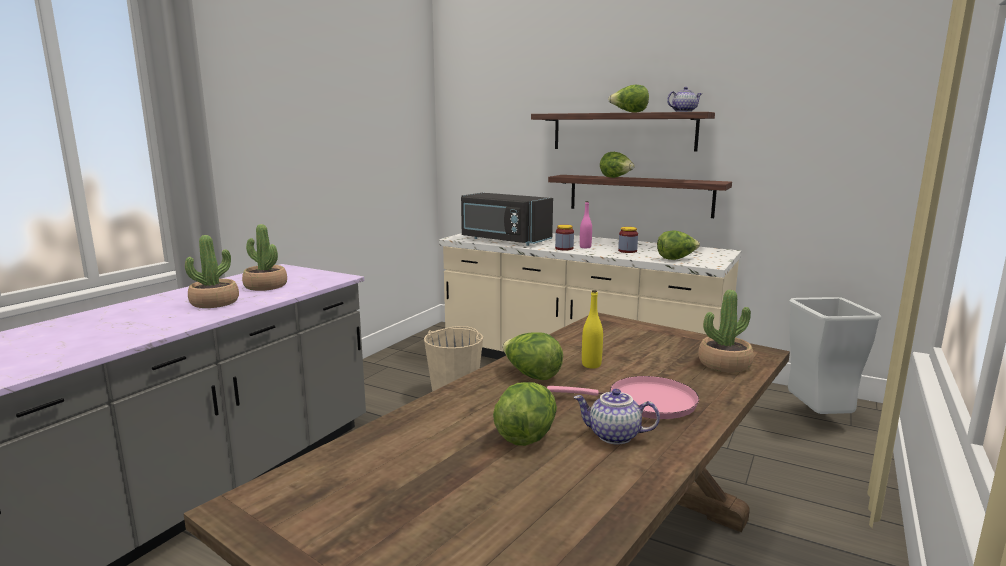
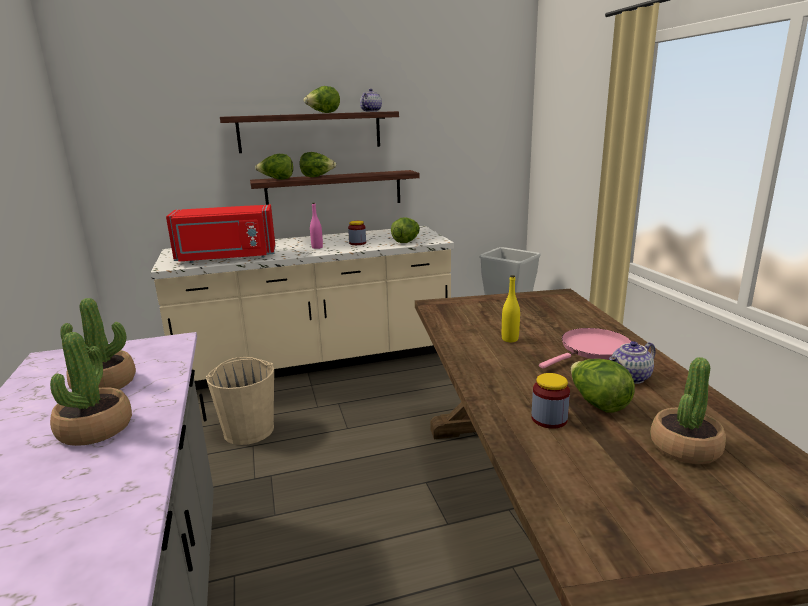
camera: 45 degrees left, 5 degrees up
(503, 240) = (226, 258): black microwave -> red microwave
(531, 375) = (497, 363): lettuce -> lettuce (277, 179)
(564, 248) = (303, 252): jar -> jar (549, 419)
(724, 364) = (565, 308): potted plant -> potted plant (684, 447)

